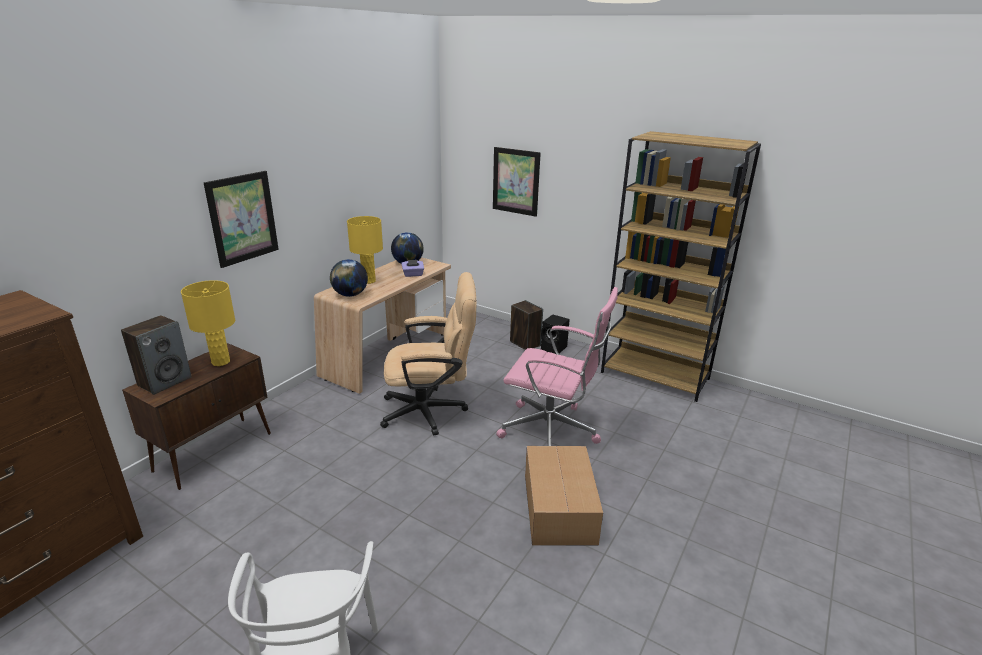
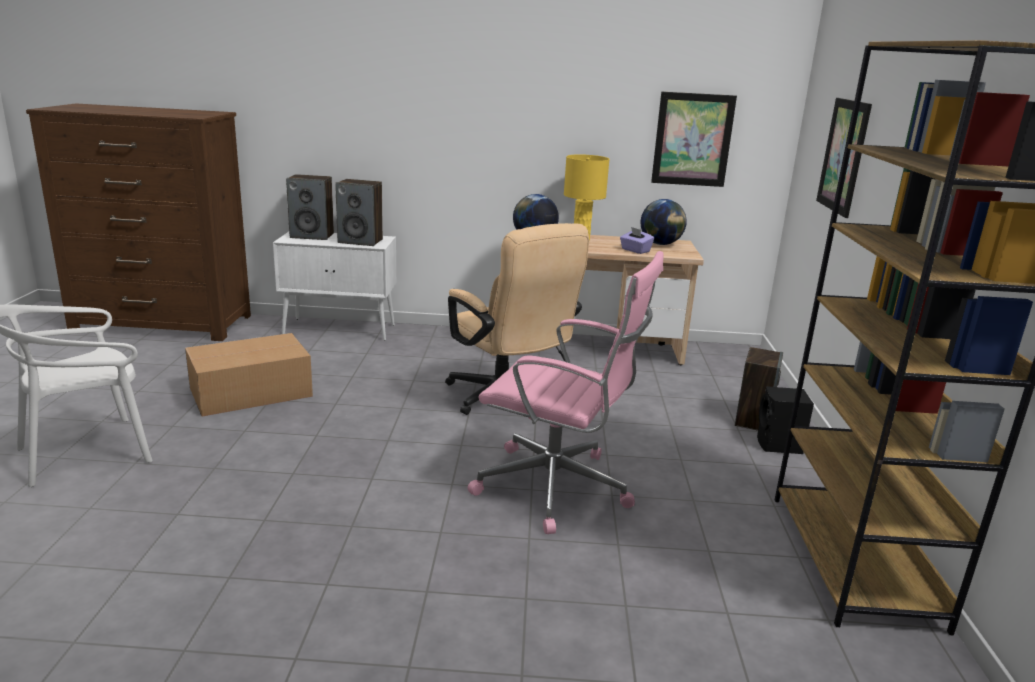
camera: 60 degrees right, 5 degrees down
(215, 451) = (340, 329): brown cabinet -> white cabinet
(221, 362) = (361, 241): yellow table lamp -> speaker
(243, 218) = (443, 114): picture -> picture (692, 139)
(552, 431) = (557, 488): pink office chair -> pink office chair turned 60 degrees counterclockwise
(559, 507) = (398, 528): cardboard box -> cardboard box (253, 392)

